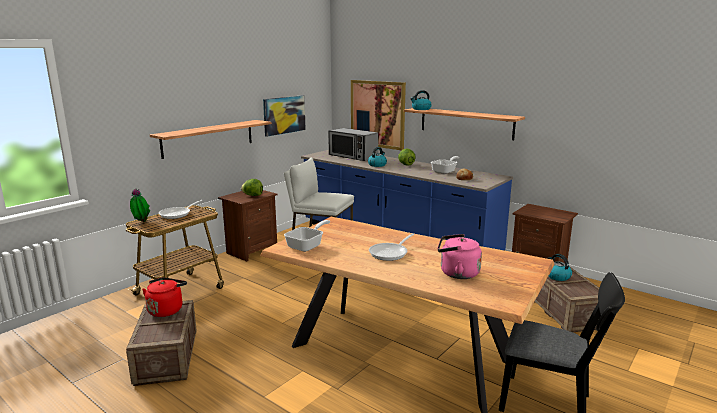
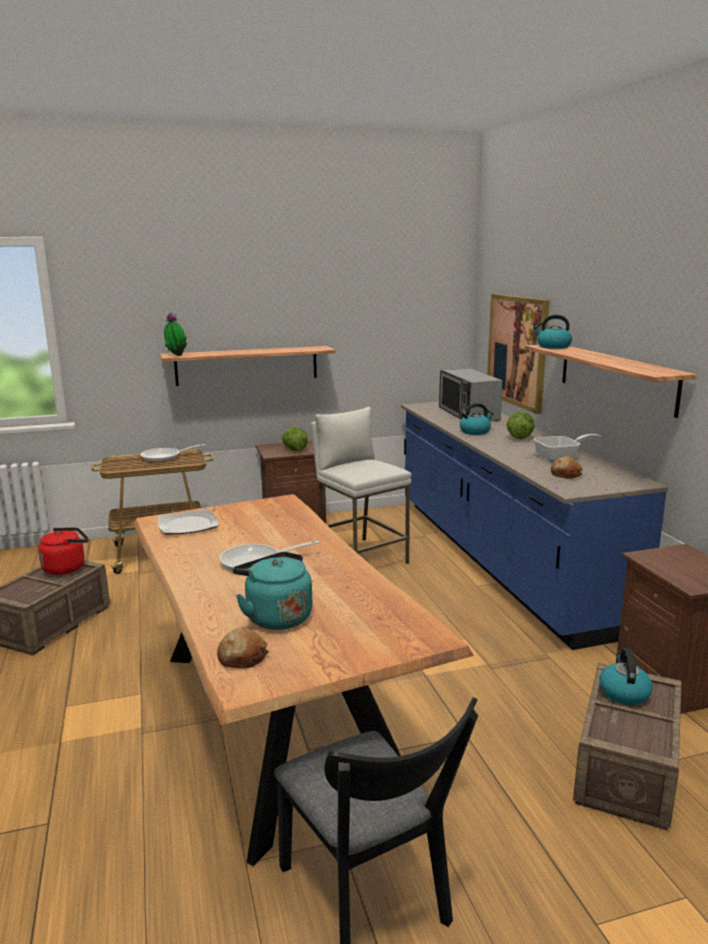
camera: 35 degrees right, 0 degrees up
(141, 221) = (119, 459): potted plant -> potted plant (176, 356)
(284, 115) = (378, 342): picture -> none
(307, 245) = (188, 525): frying pan -> plate
(456, 273) = (276, 617): pink kettle -> turquoise kettle
(481, 294) = (242, 657): none -> bread

